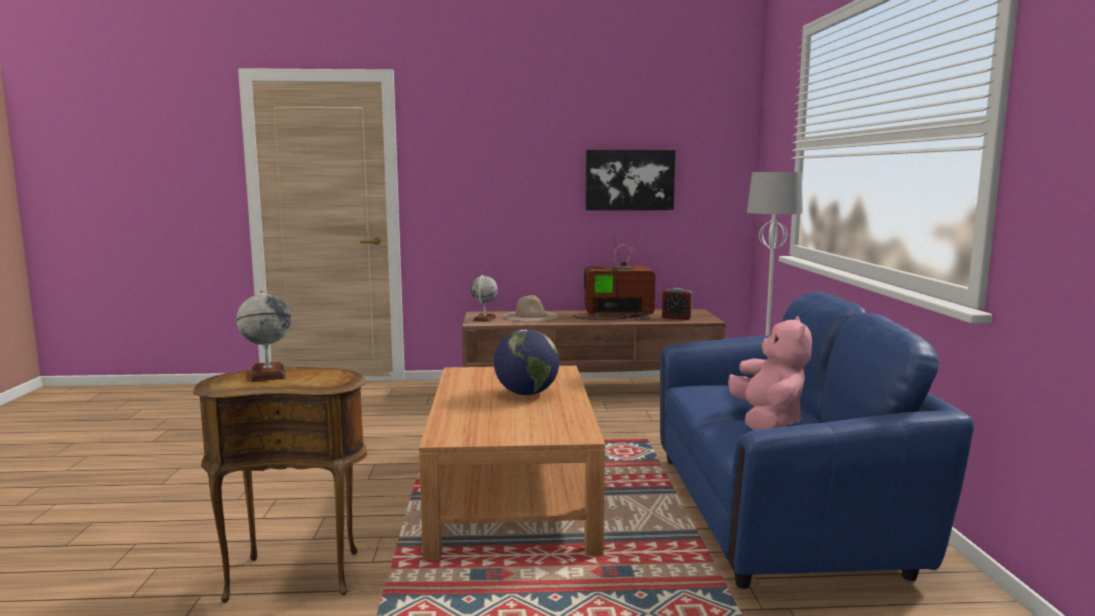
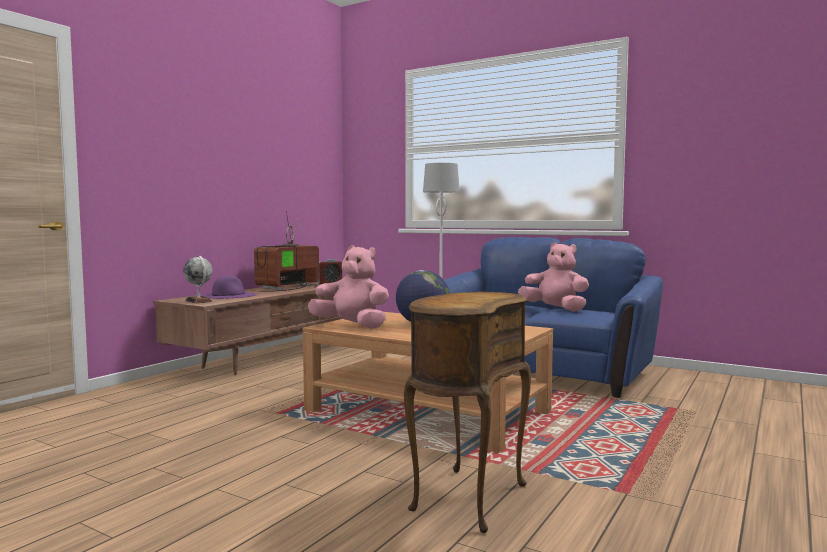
camera: 55 degrees left, 5 degrees down
(267, 374) = (444, 299): globe -> none
(474, 377) = (352, 326): none -> pink plush toy
(530, 316) = (228, 295): beige hat -> purple hat
(629, 180) = (273, 172): picture -> none

